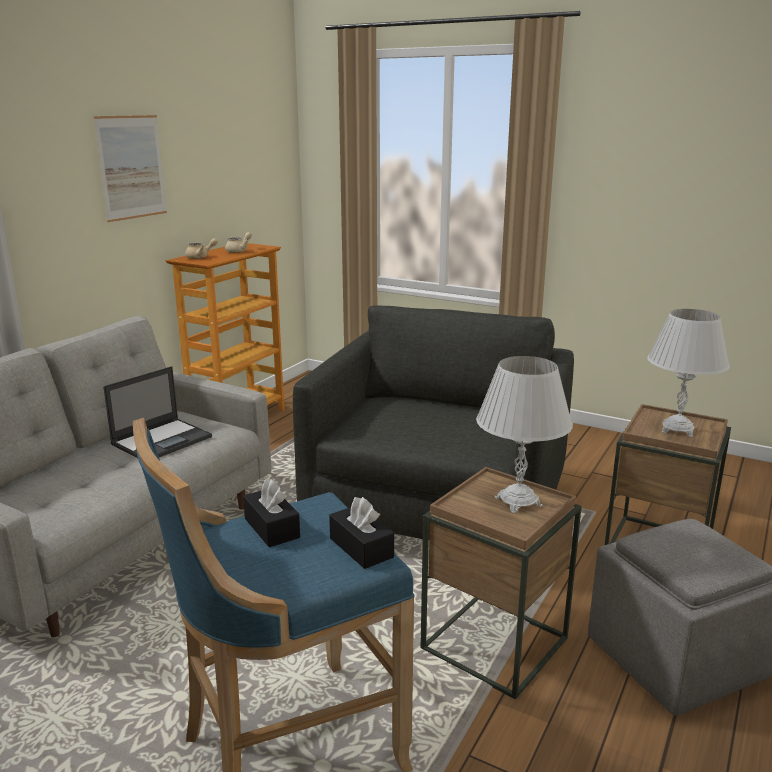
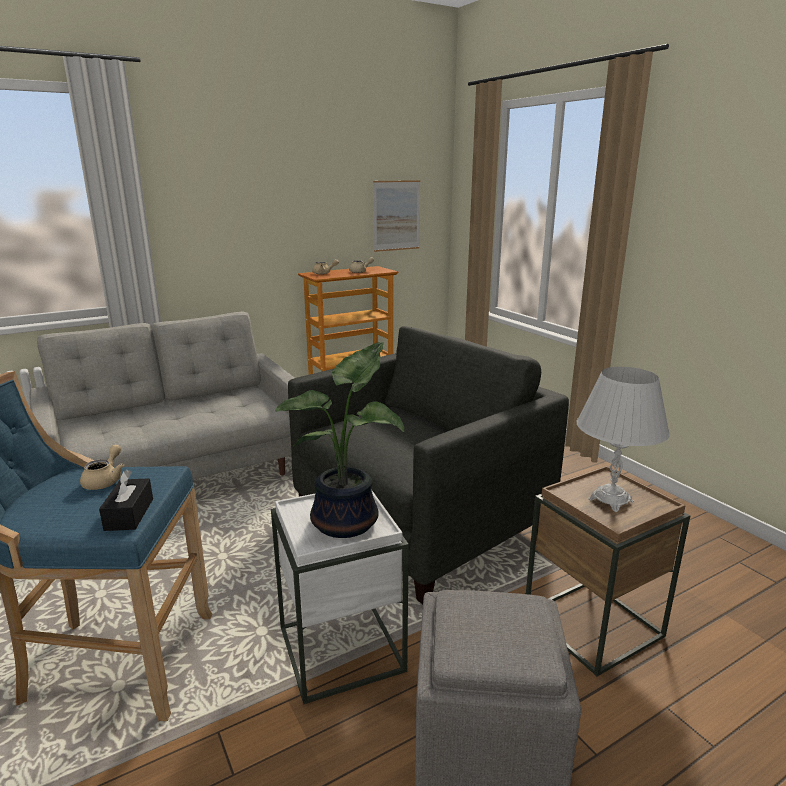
camera: 30 degrees right, 0 degrees up
(131, 167) = (272, 199): picture -> picture (396, 215)
(162, 440) = (219, 406): laptop -> none
(272, 528) = (105, 480): black tissue box -> beige teapot
(495, 643) = (341, 649): brown side table -> white side table
(518, 502) = (349, 521): white table lamp -> potted plant

